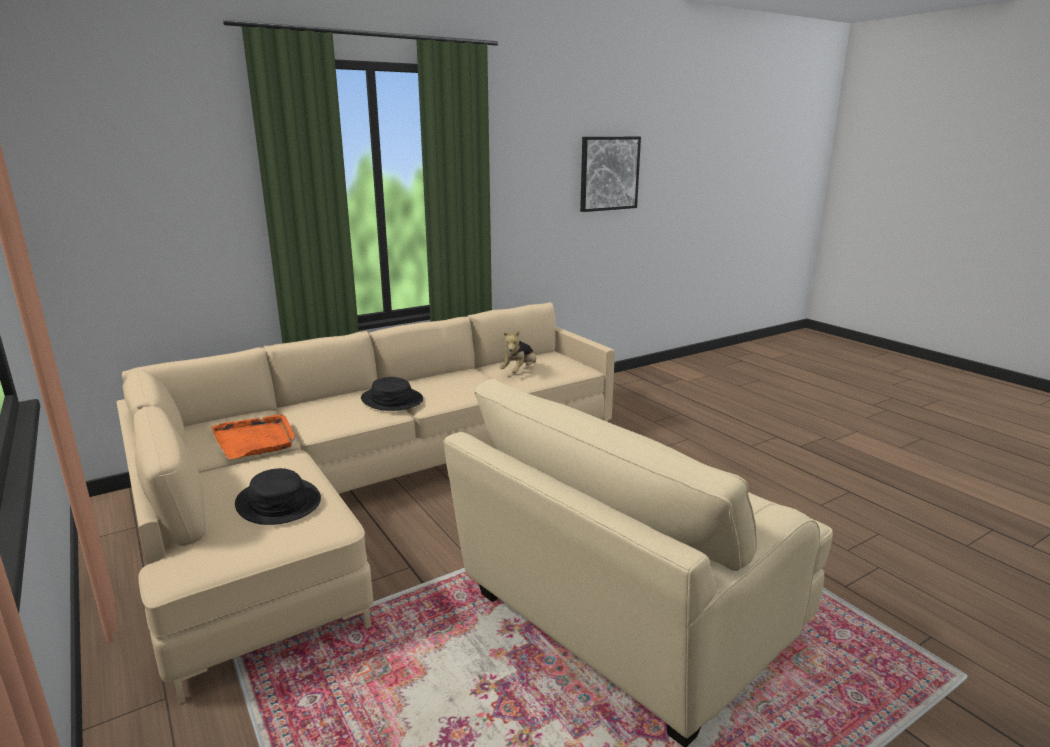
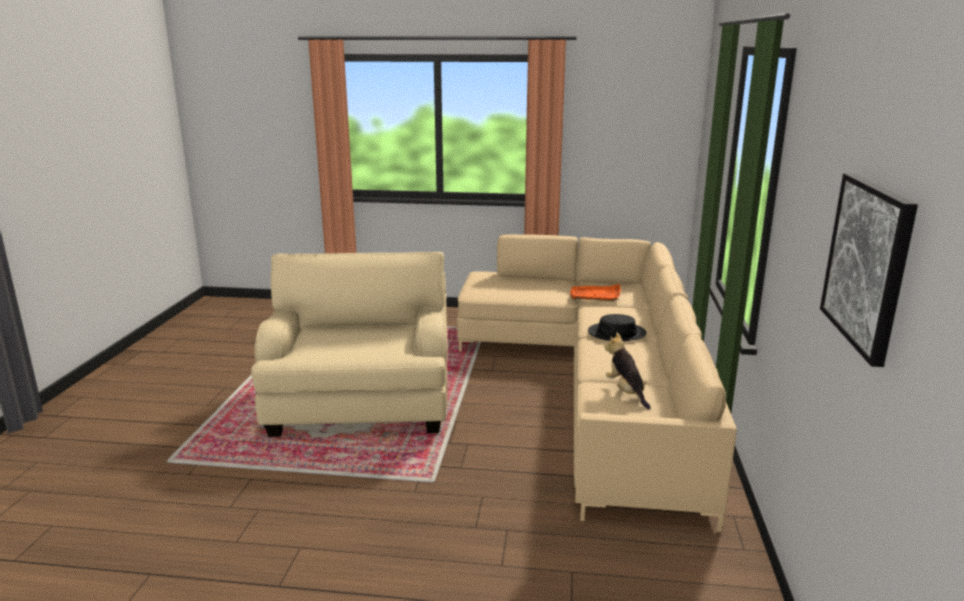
camera: 130 degrees right, 0 degrees up
(278, 503) = (508, 288): black hat -> none

